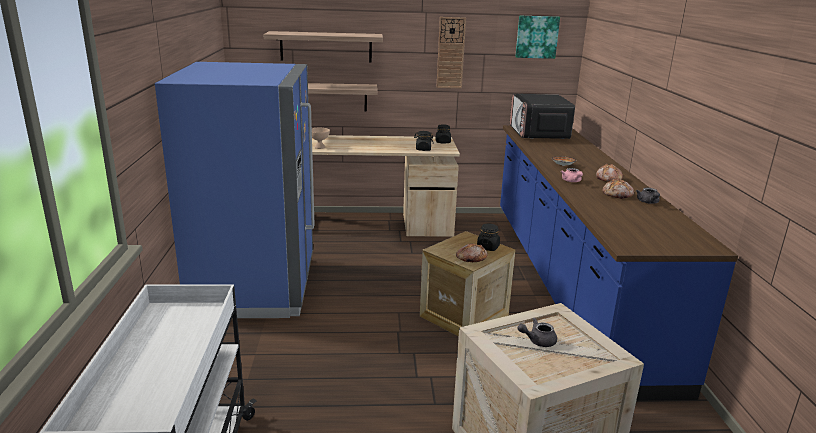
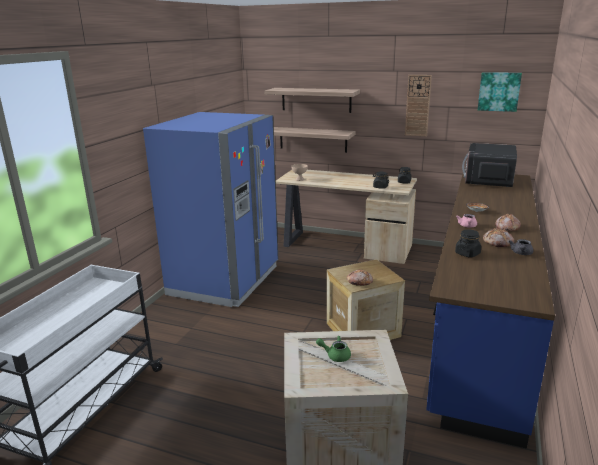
camera: 25 degrees right, 0 degrees up
(488, 247) = (382, 275): black jar -> black jar (467, 254)
(537, 341) = (335, 355): grey teapot -> green teapot

